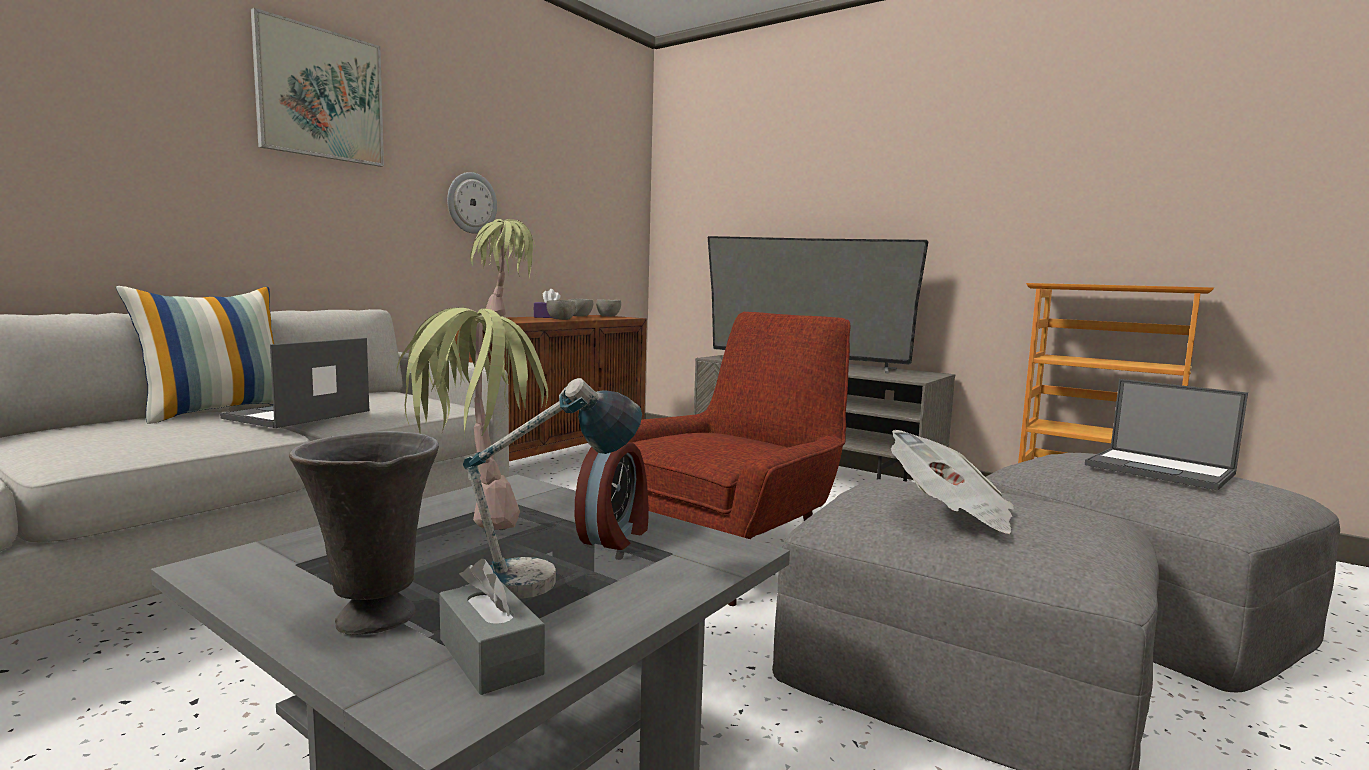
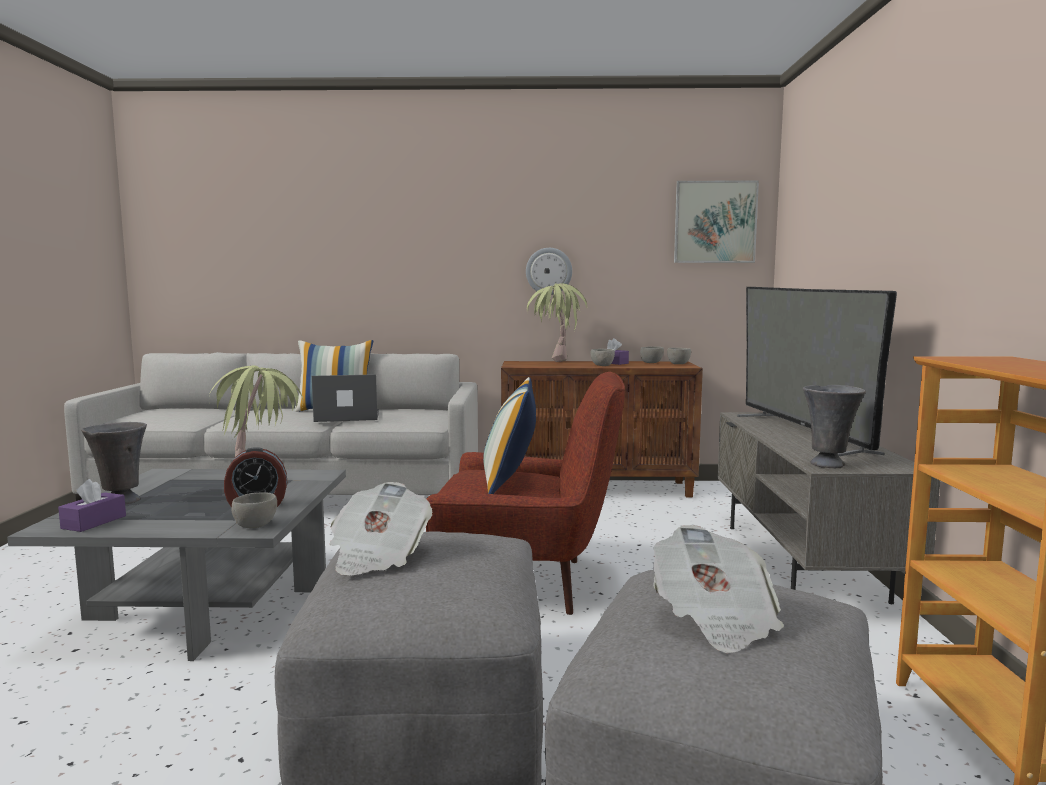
camera: 55 degrees right, 0 degrees up
(320, 94) = (433, 214): picture -> picture (715, 222)
(490, 656) = (94, 522): grey tissue box -> purple tissue box
(552, 582) = (179, 511): table lamp -> none
(712, 549) = (255, 524): none -> grey bowl
(715, 441) = (510, 481): none -> pillow
(908, 377) = (829, 464): none -> grey vase
(1161, 470) = (714, 619): laptop -> newspaper

